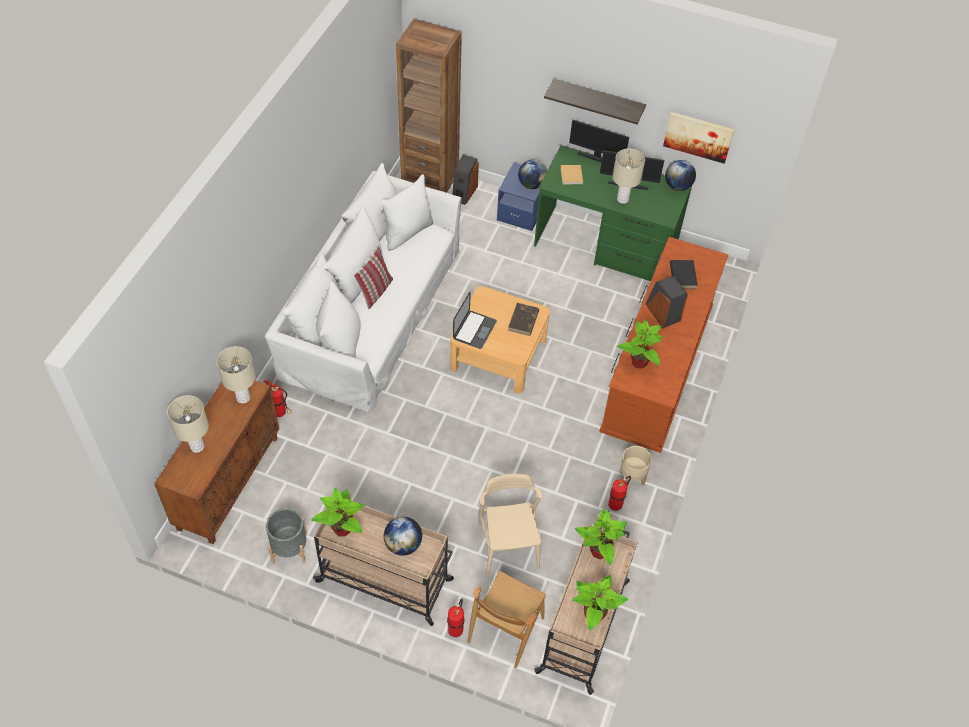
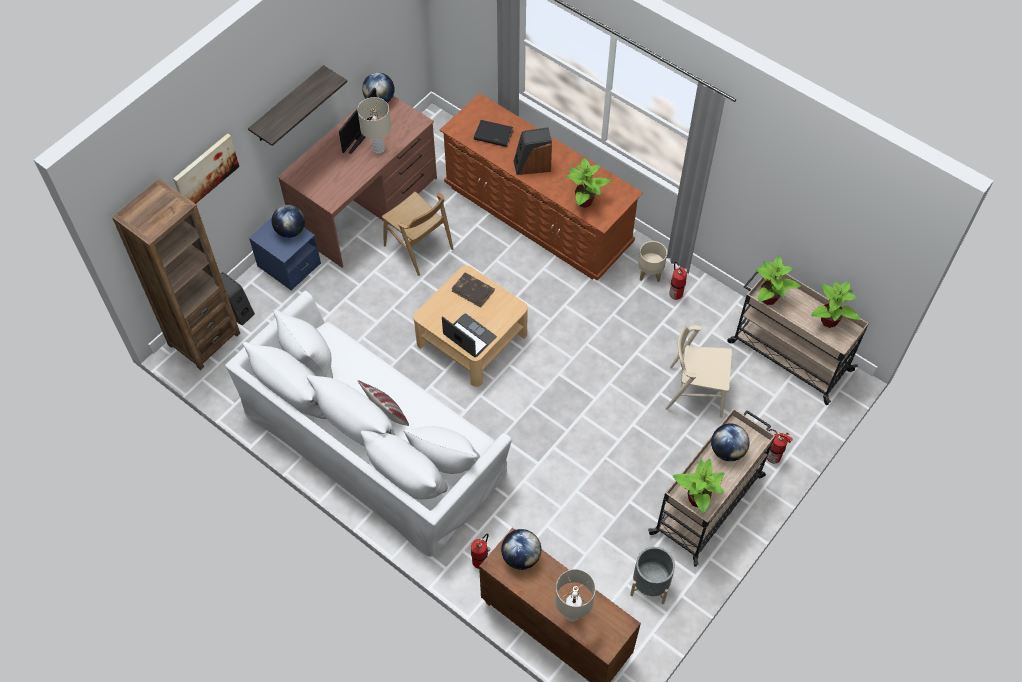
camera: 70 degrees left, 5 degrees up
(243, 398) = (521, 557): beige table lamp -> globe
(505, 630) = (780, 417): brown chair -> brown chair (418, 247)
(571, 176) = (327, 180): beige book -> none
(596, 158) = (311, 152): monitor -> none
(606, 244) = (366, 205): green desk -> brown desk
(698, 136) = (368, 46): picture -> picture (205, 171)

